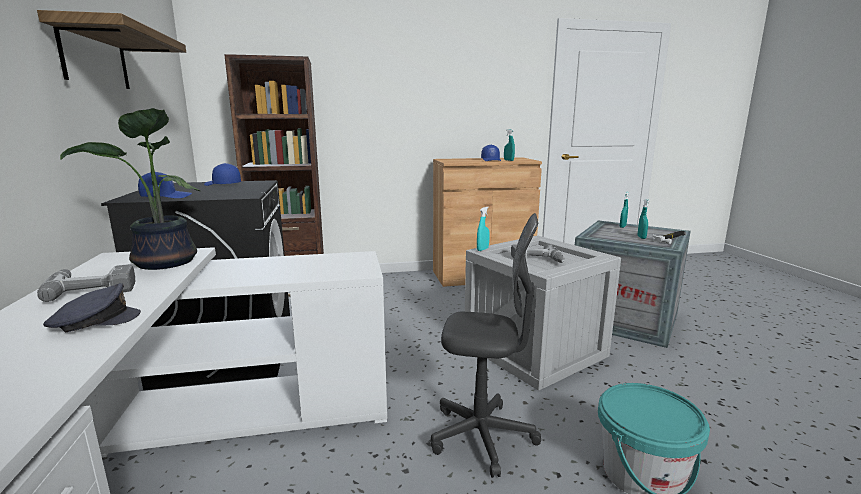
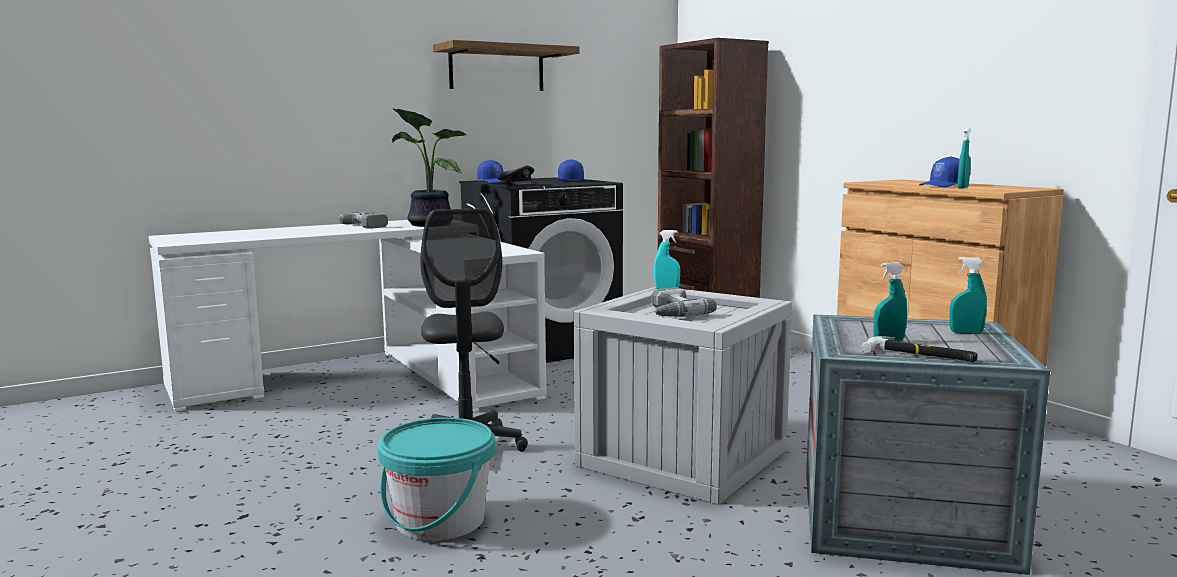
camera: 70 degrees right, 5 degrees down
(94, 321) = (320, 232): grey cap -> grey cap (517, 184)

